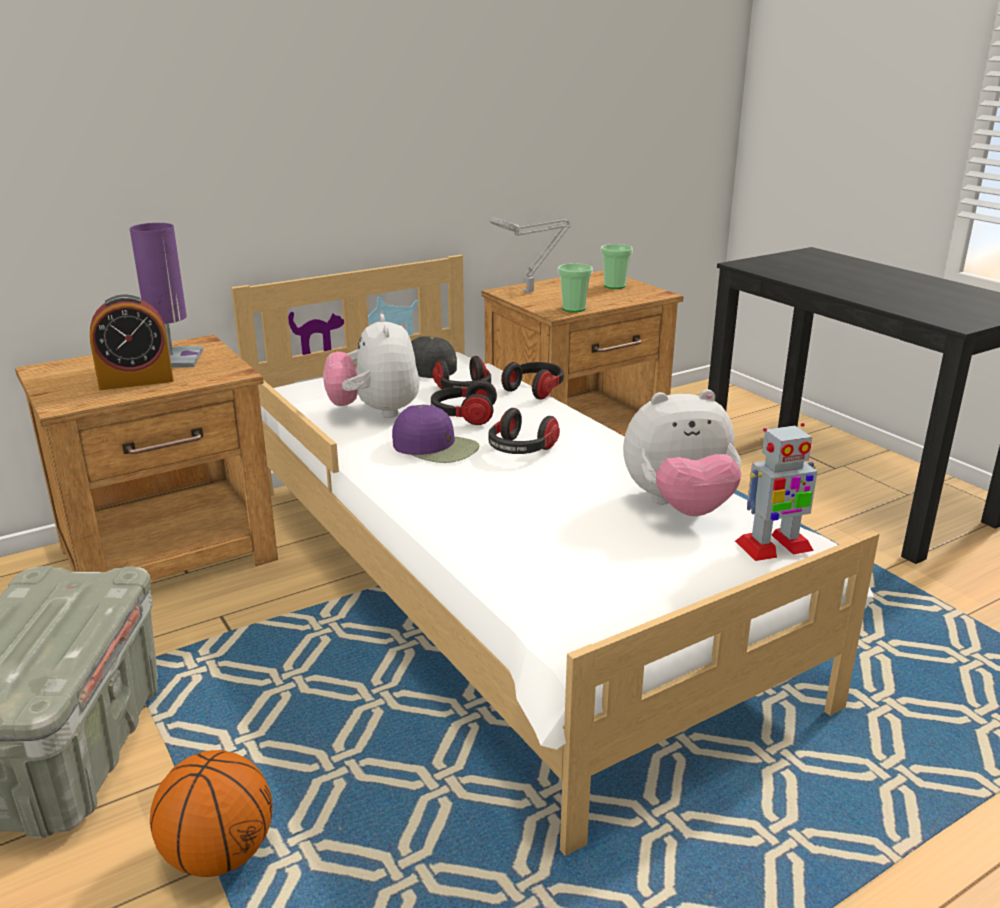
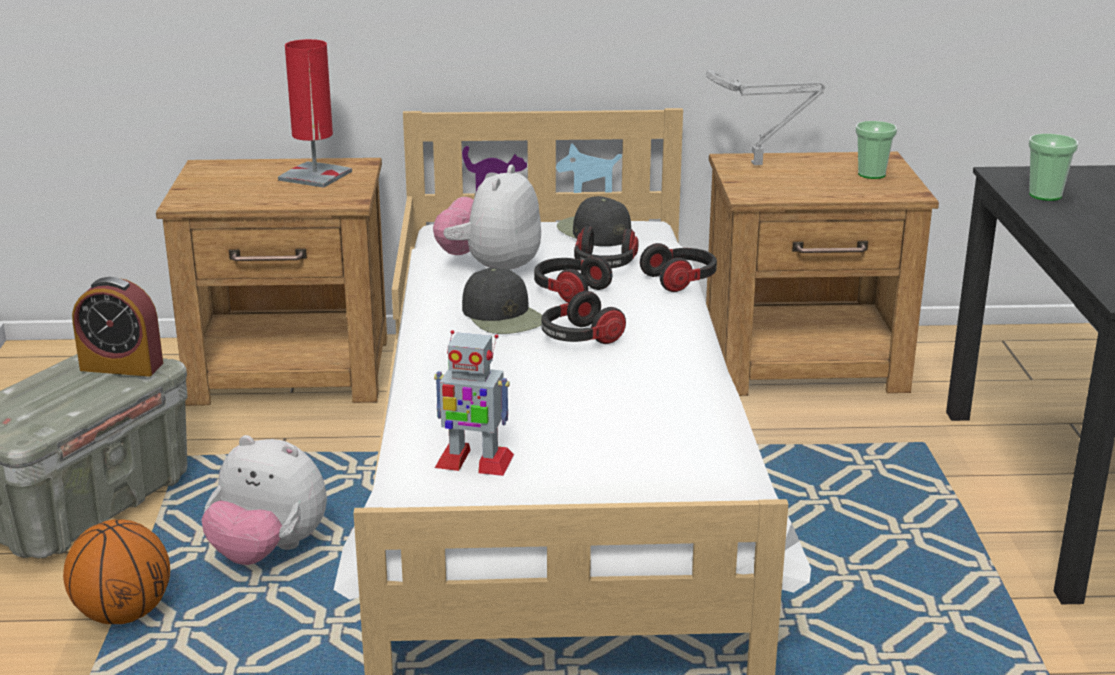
camera: 30 degrees right, 0 degrees up
(136, 381) = (262, 192): alarm clock -> alarm clock (121, 366)
(172, 359) = (315, 176): purple table lamp -> red table lamp
(436, 447) = (503, 316): purple cap -> black cap
(573, 309) = (776, 194): cup -> cup (1045, 195)
(679, 507) = (658, 431): plush toy -> plush toy (268, 552)
(773, 546) = (696, 491): toy robot -> toy robot (473, 461)

